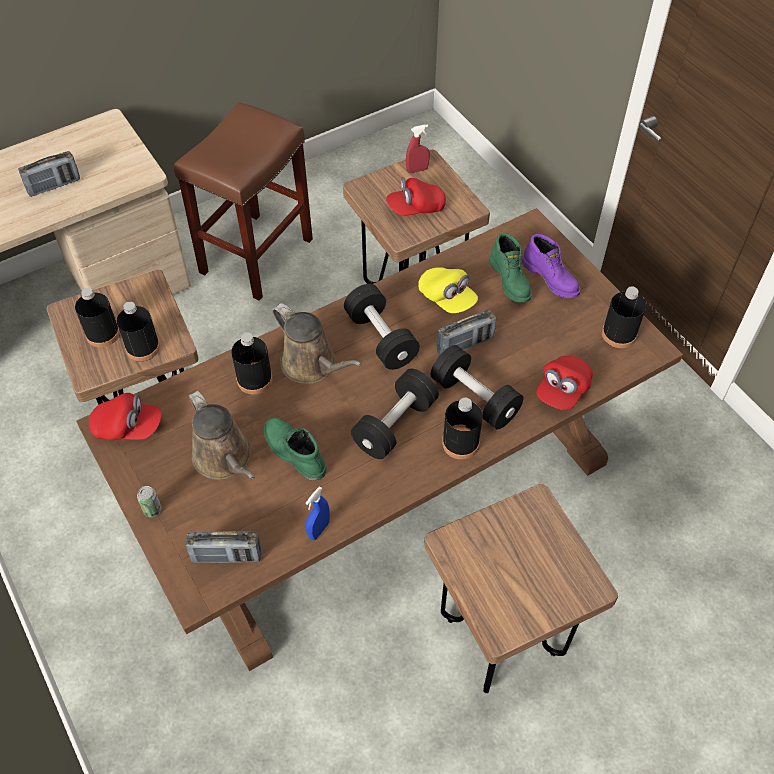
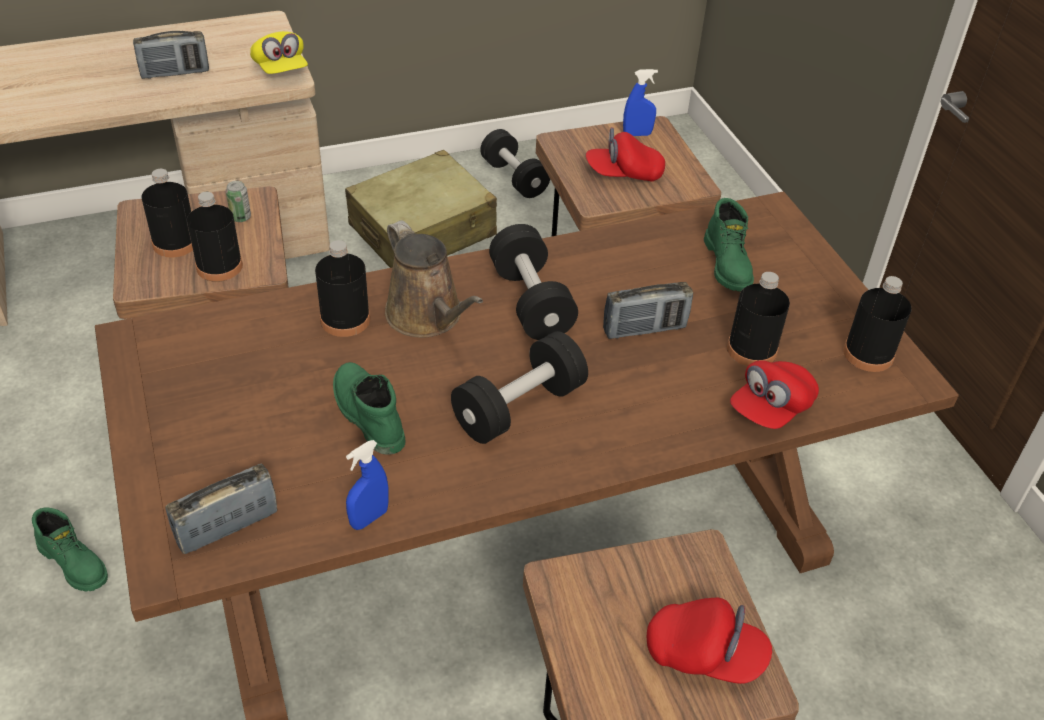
camera: 10 degrees right, 10 degrees down
(84, 575) = (75, 563): none -> green boot
(128, 427) = (157, 345): red cap -> red cap (704, 655)
(152, 510) = (149, 448): can -> can (240, 217)
(225, 459) = (271, 405): brown watering can -> none
(226, 556) = (227, 527): radio -> radio turned 135 degrees clockwise
(256, 254) = (423, 231): brown stool -> beige suitcase
(417, 170) = (637, 134): red spray bottle -> blue spray bottle
(447, 298) = (635, 271): yellow cap -> yellow cap (280, 69)
(460, 443) = (606, 447): black bottle -> black bottle (751, 350)
(475, 398) = (641, 395): black dumbbell -> black dumbbell (514, 178)
(551, 278) = (785, 272): purple boot -> none

